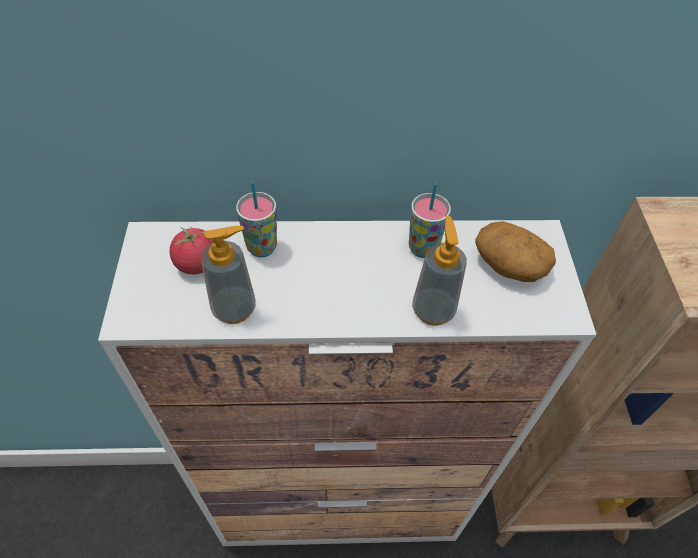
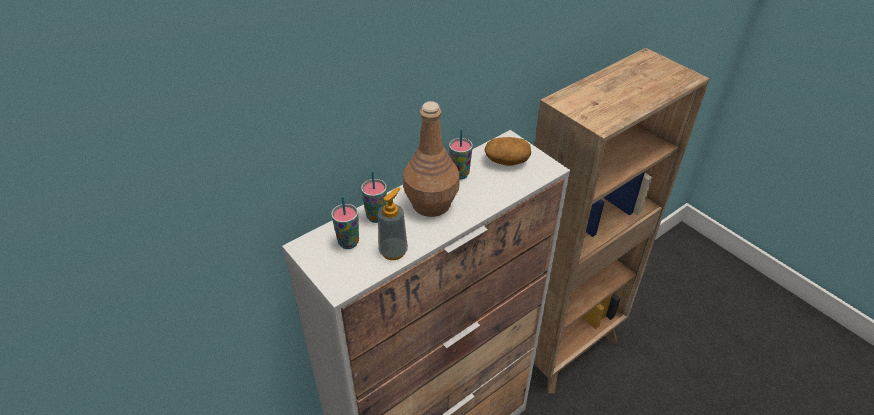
camera: 35 degrees left, 10 degrees down
(197, 263) = (348, 243): tomato -> cup
(344, 270) = (431, 204): none -> brown bottle
(433, 310) = (491, 198): soap dispenser -> none

